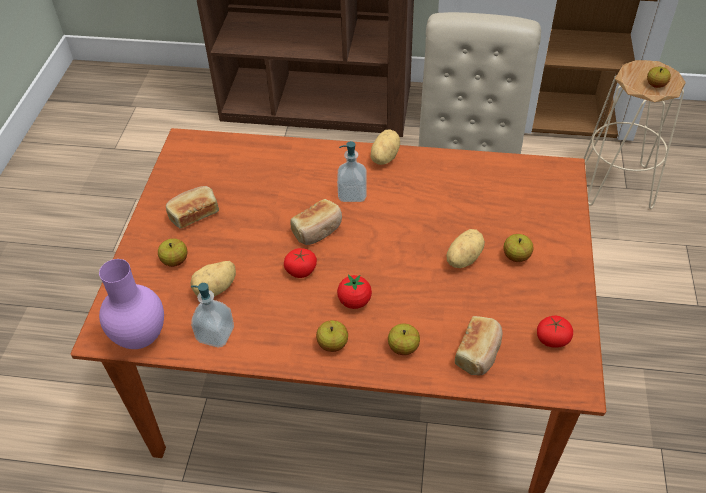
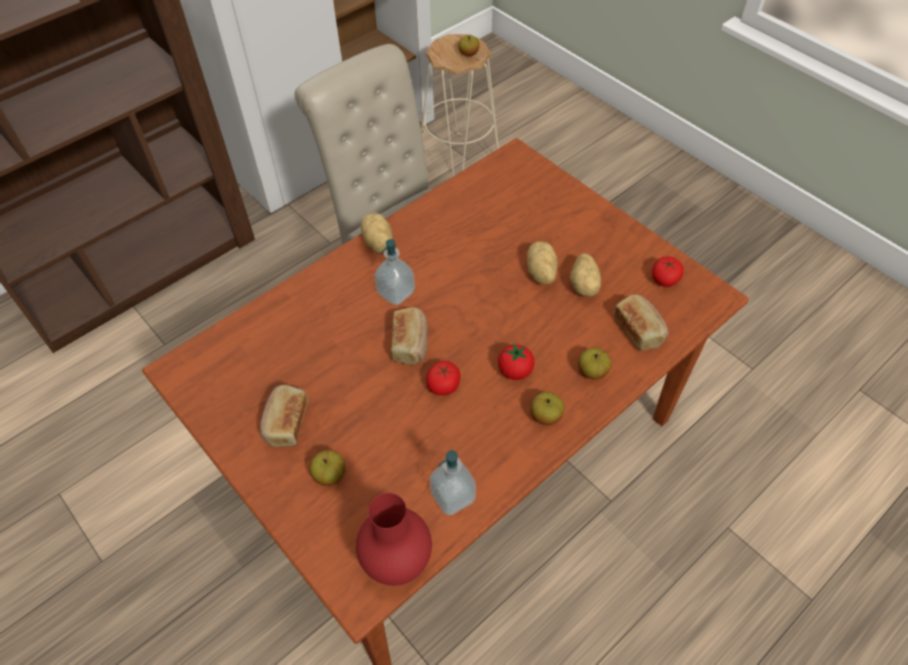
camera: 50 degrees left, 5 degrees up
(139, 337) = (396, 563): purple vase -> red vase
(216, 289) = (399, 463): potato -> potato (584, 285)
(516, 256) = (571, 242): apple -> none

